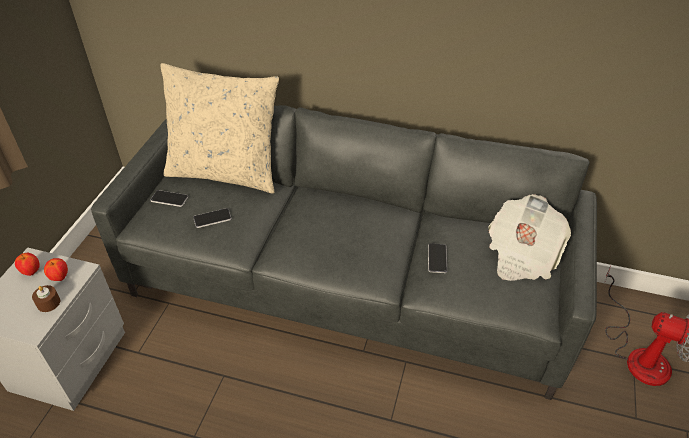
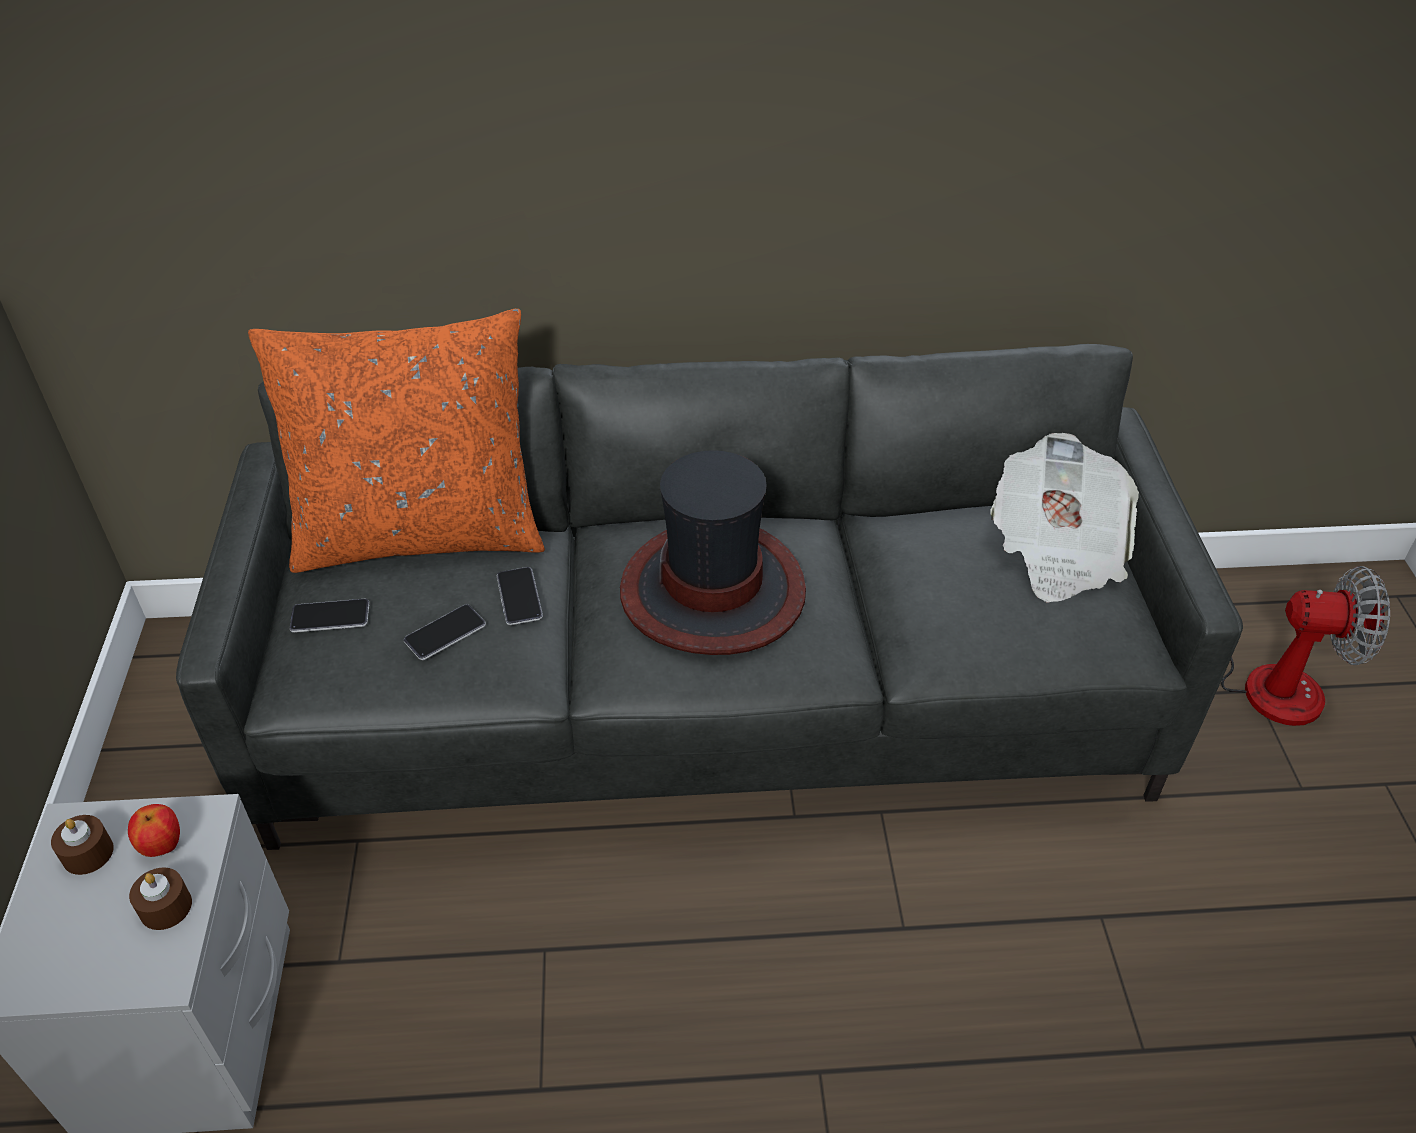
camera: 20 degrees left, 0 degrees up
(31, 272) = (88, 853): apple -> brown candle
(225, 172) = (421, 533): beige pillow -> orange pillow
(341, 230) = (713, 590): none -> hat
(437, 258) = (916, 596): phone -> phone (519, 597)

